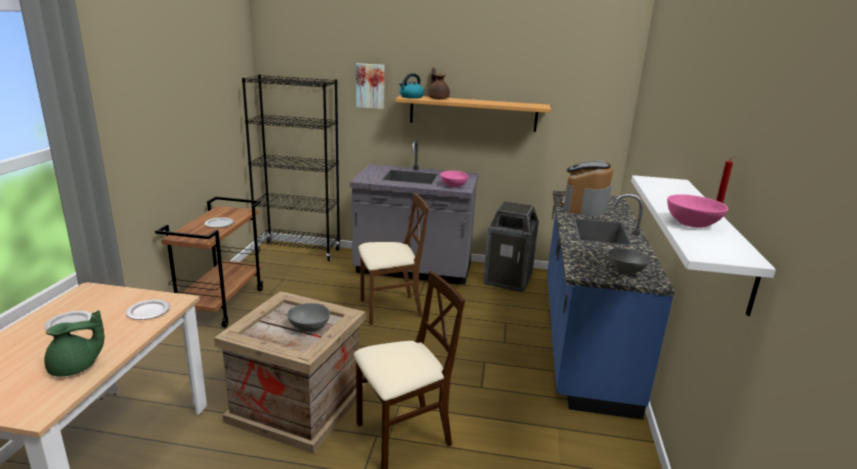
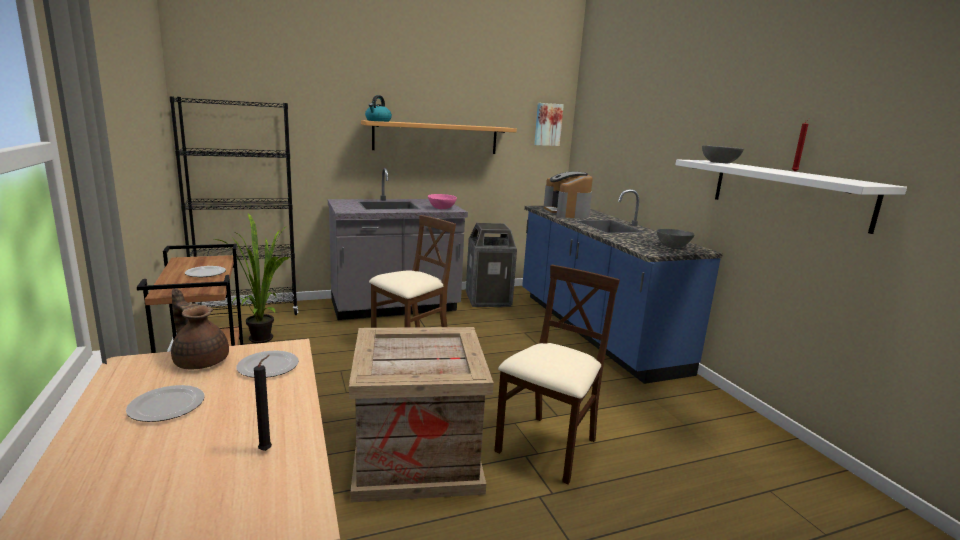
camera: 30 degrees left, 5 degrees down
(76, 368) = (267, 450): green teapot -> black candle
(289, 275) = (263, 337): none -> potted plant
(309, 328) = (437, 353): grey bowl -> grey bowl (719, 163)
(370, 86) = (325, 111): picture -> picture (547, 124)
(438, 98) = (406, 122): brown teapot -> brown teapot (200, 361)
(692, 224) = (798, 174): pink bowl -> none

